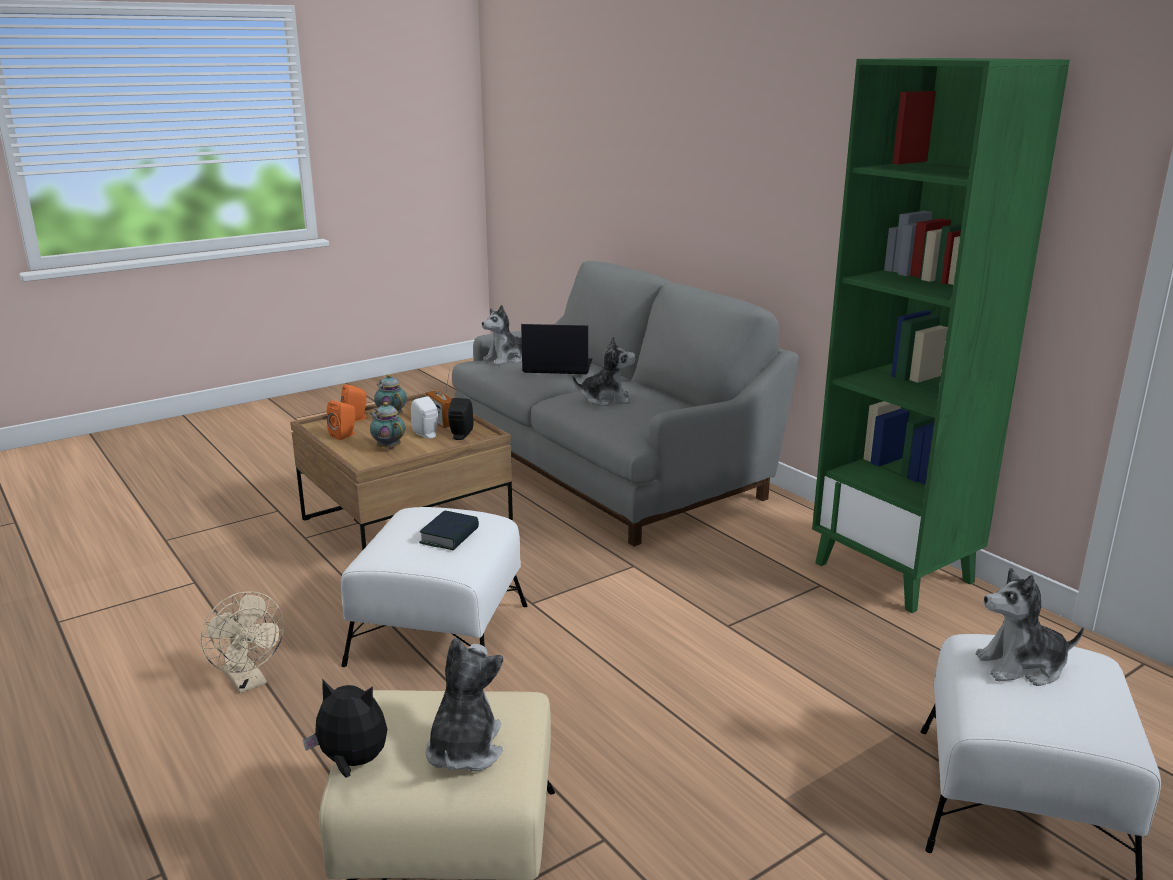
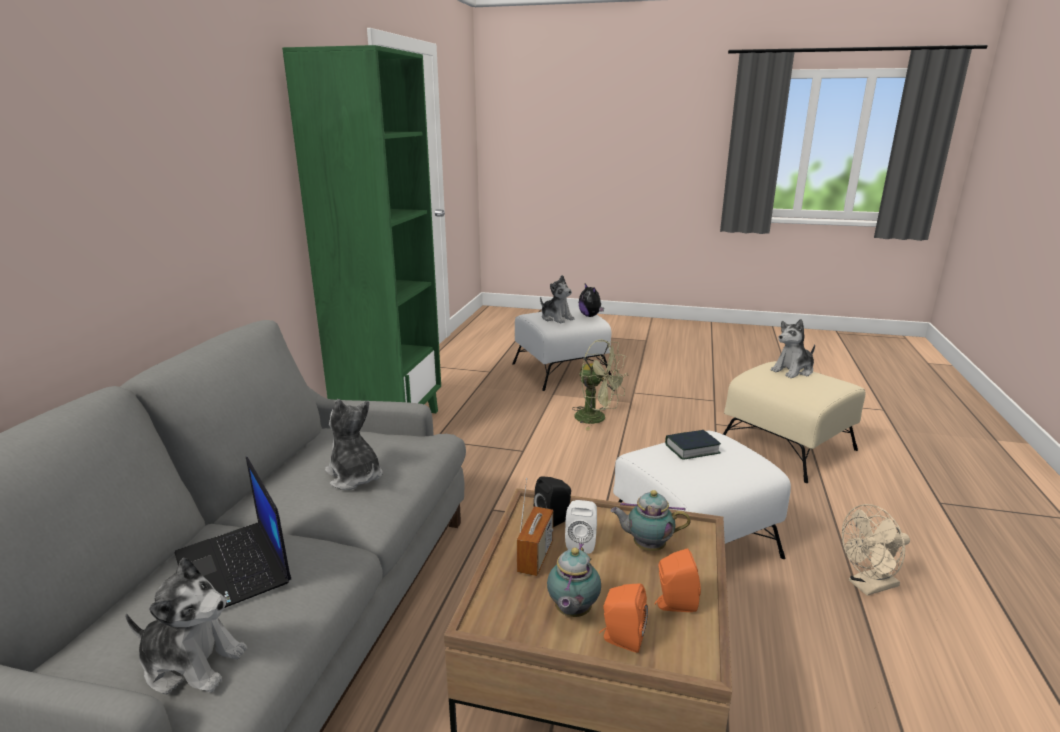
camera: 130 degrees left, 0 degrees up
(248, 681) = (868, 586): beige fan -> beige fan turned 120 degrees counterclockwise
(352, 763) = (846, 385): plush toy -> plush toy (590, 316)
(388, 447) = (646, 546): teapot -> teapot turned 90 degrees clockwise
(756, 726) = (597, 418): none -> green fan

